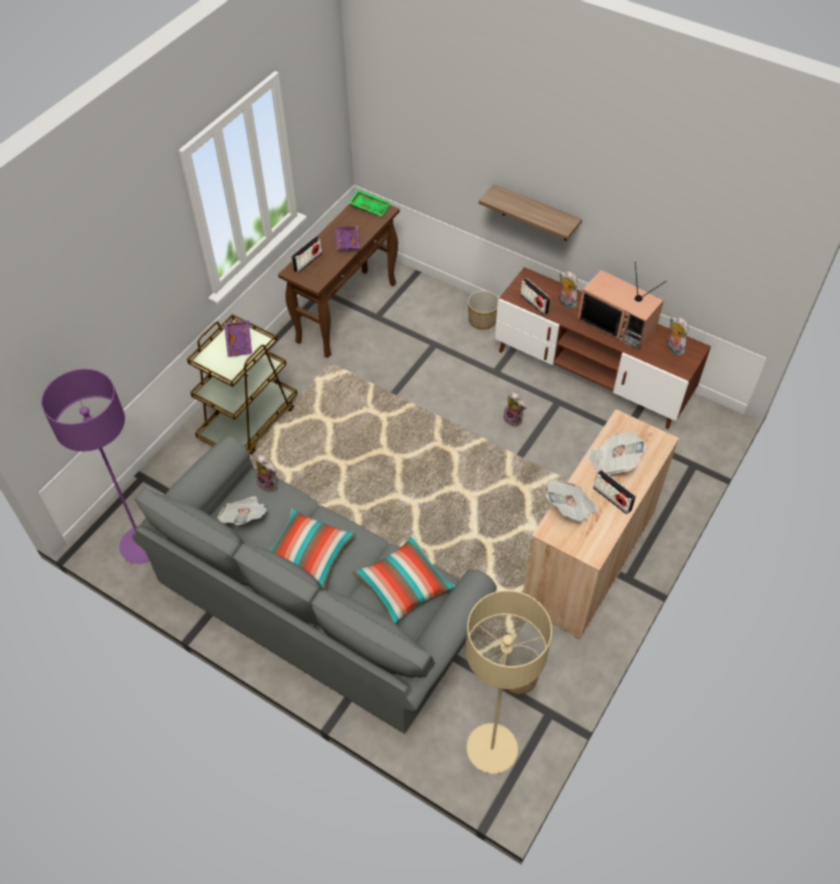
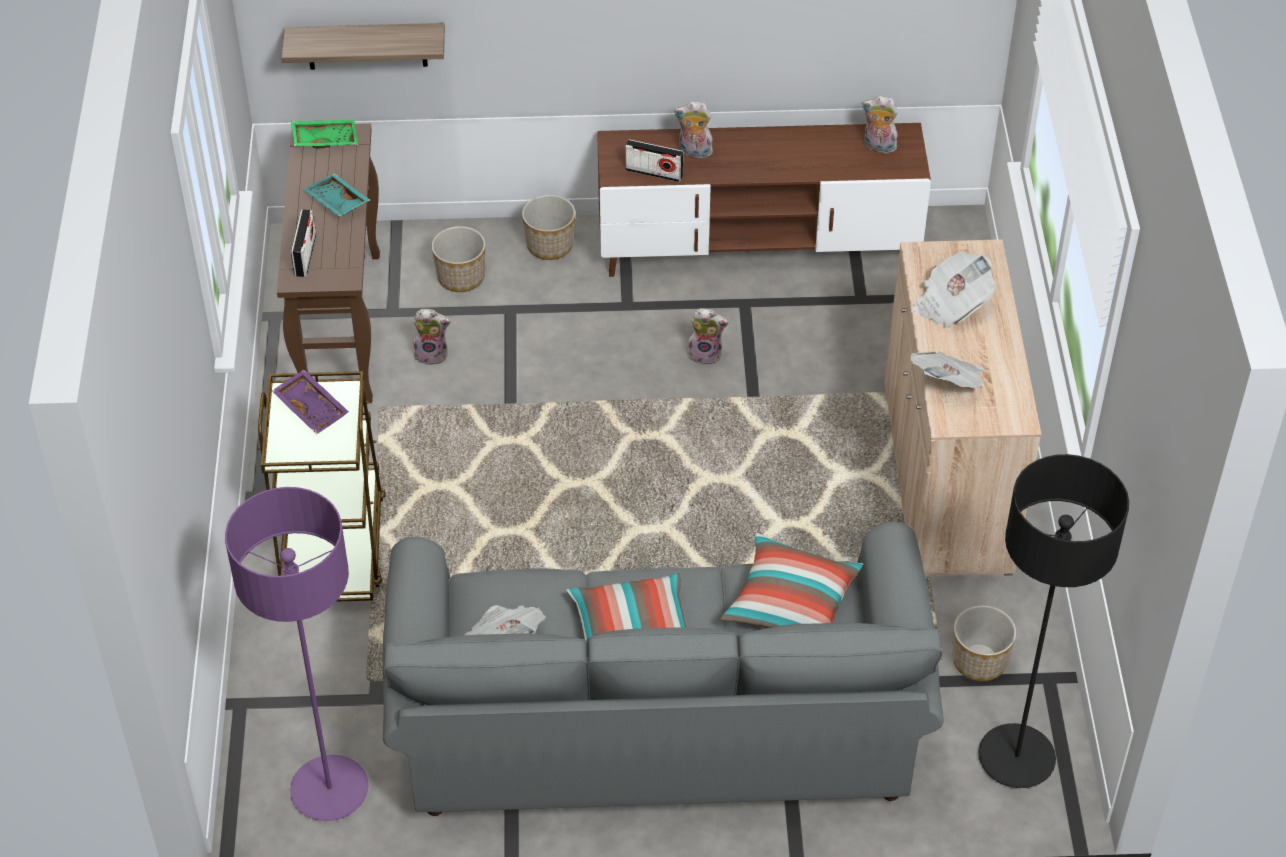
camera: 35 degrees left, 5 degrees down
(269, 483) = (497, 580): plush toy -> plush toy (432, 354)
(346, 241) = (336, 202): purple tray -> turquoise tray
(424, 315) = (461, 277): none -> planter
(492, 749) = (1016, 758): beige floor lamp -> black floor lamp
(535, 214) = (602, 40): shelf -> shelf (366, 45)
(612, 498) = (987, 347): radio -> none
(618, 324) = (784, 148): television -> none

